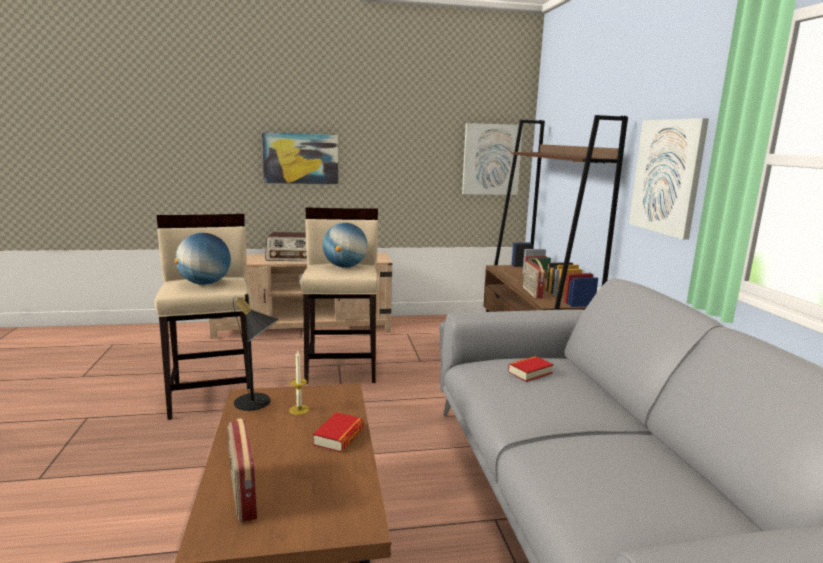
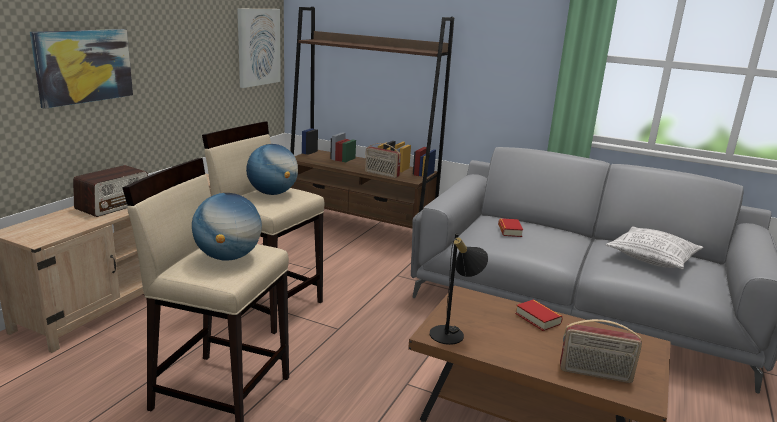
camera: 55 degrees left, 5 degrees up
(299, 410) = (480, 320): candle -> none
(640, 478) = (652, 258): none -> pillow
(667, 176) = (501, 66): picture -> none

